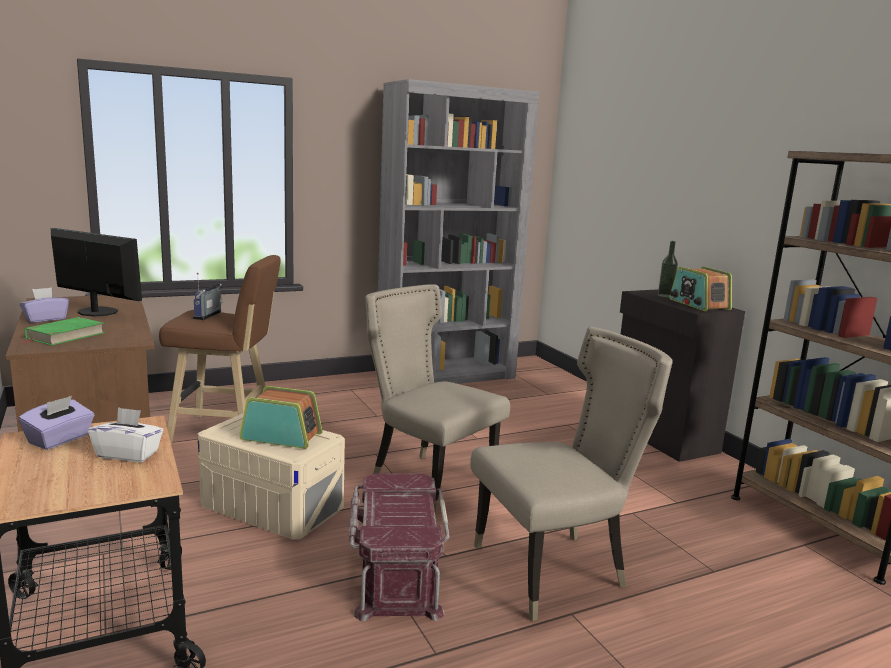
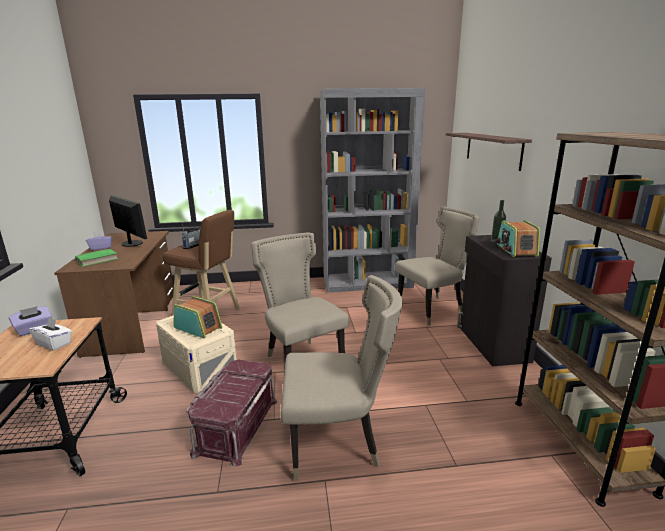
camera: 20 degrees right, 5 degrees up
(560, 402) = (433, 309): none -> beige chair
(633, 179) = (492, 149): none -> shelf

